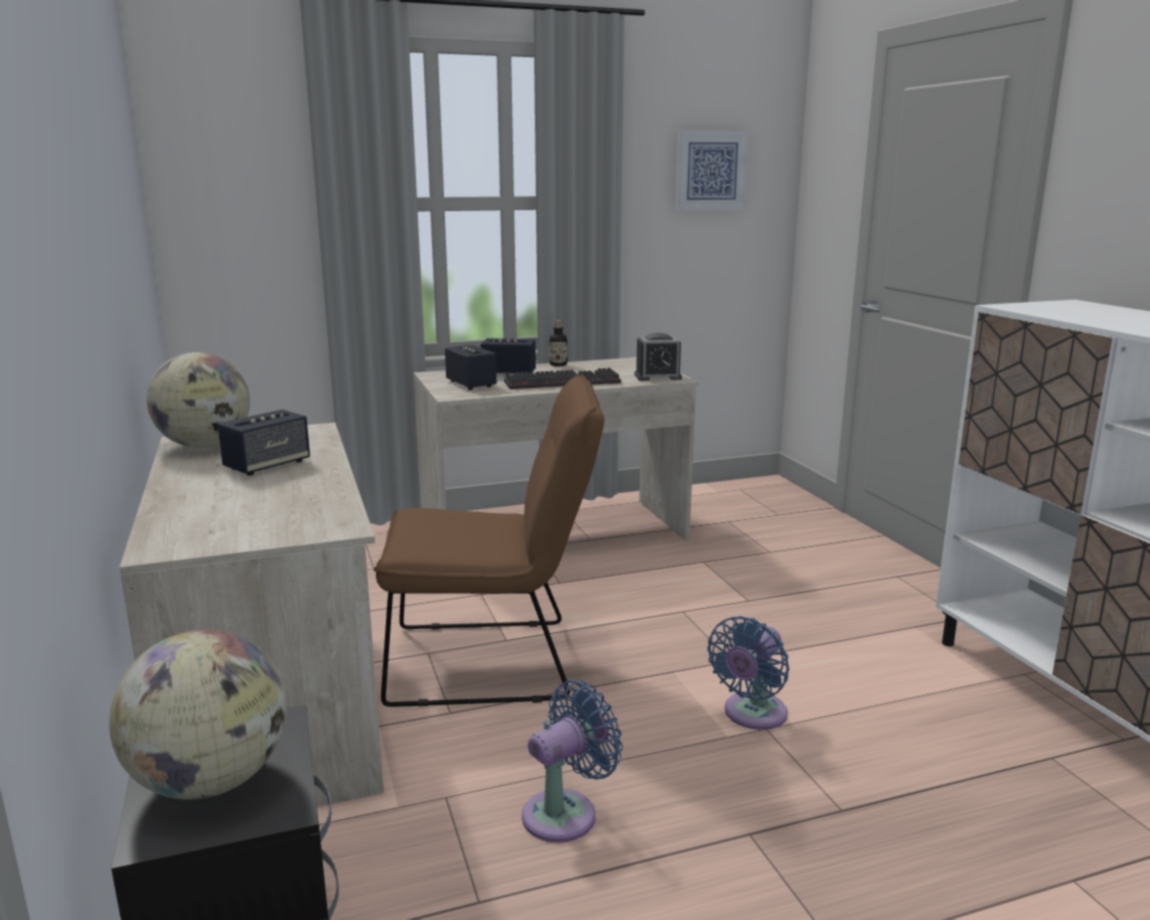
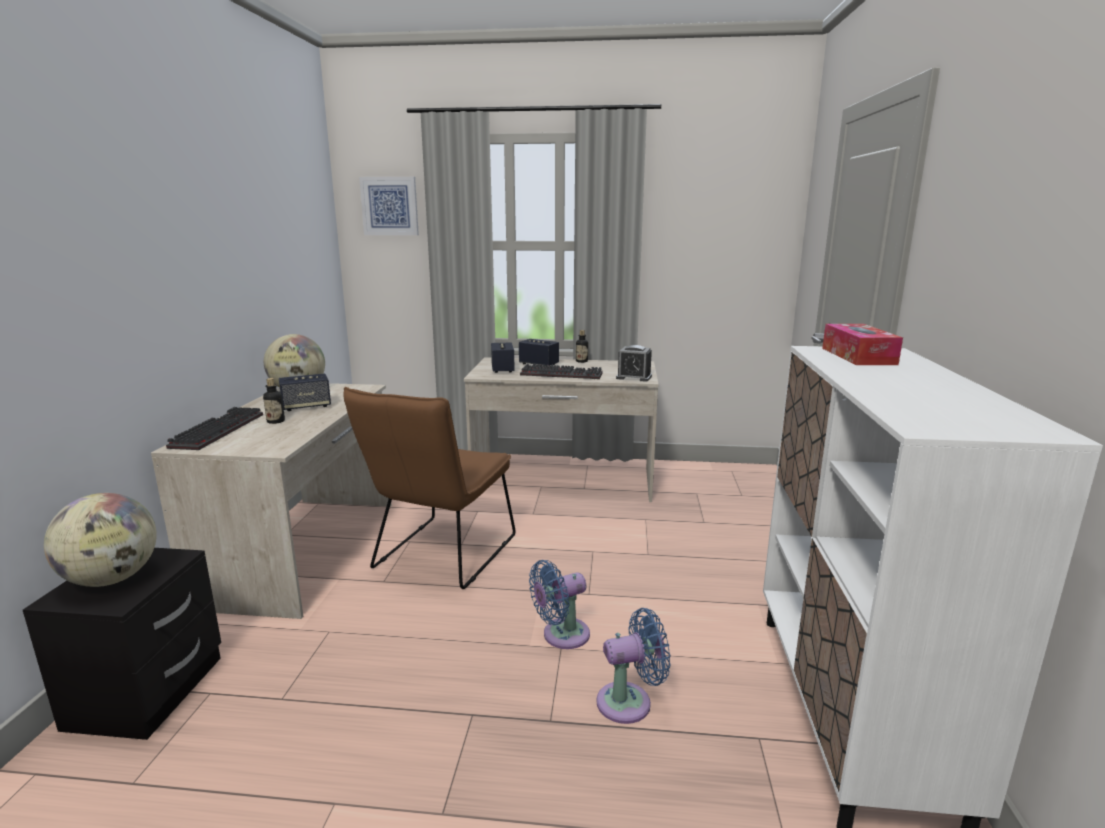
camera: 25 degrees right, 0 degrees up
(179, 517) = (217, 430): none -> keyboard
(257, 491) = (276, 421): none -> bottle
(495, 662) = (440, 556): brown chair -> brown chair turned 90 degrees clockwise
(566, 812) = (380, 662): blue fan -> blue fan (629, 702)
(710, 170) = (721, 223): picture -> picture (390, 206)
(1064, 309) = (858, 356): none -> tissue box

